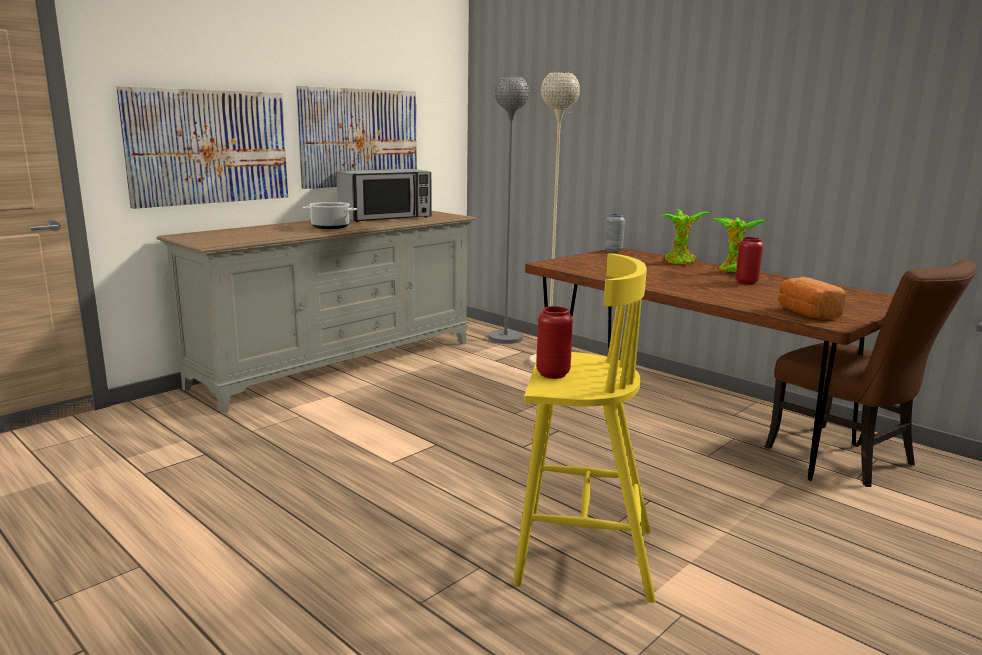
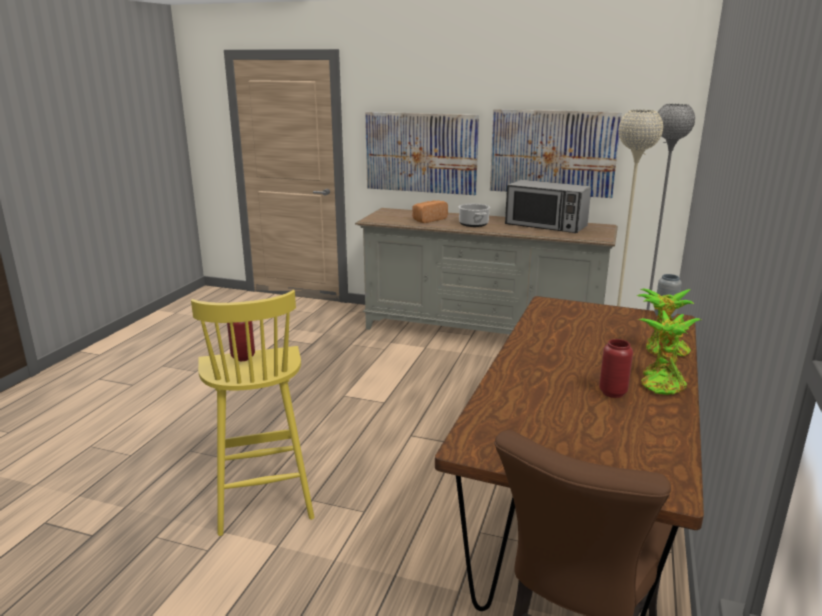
camera: 65 degrees right, 5 degrees up
(805, 313) = (498, 432): bread -> bread (428, 219)

